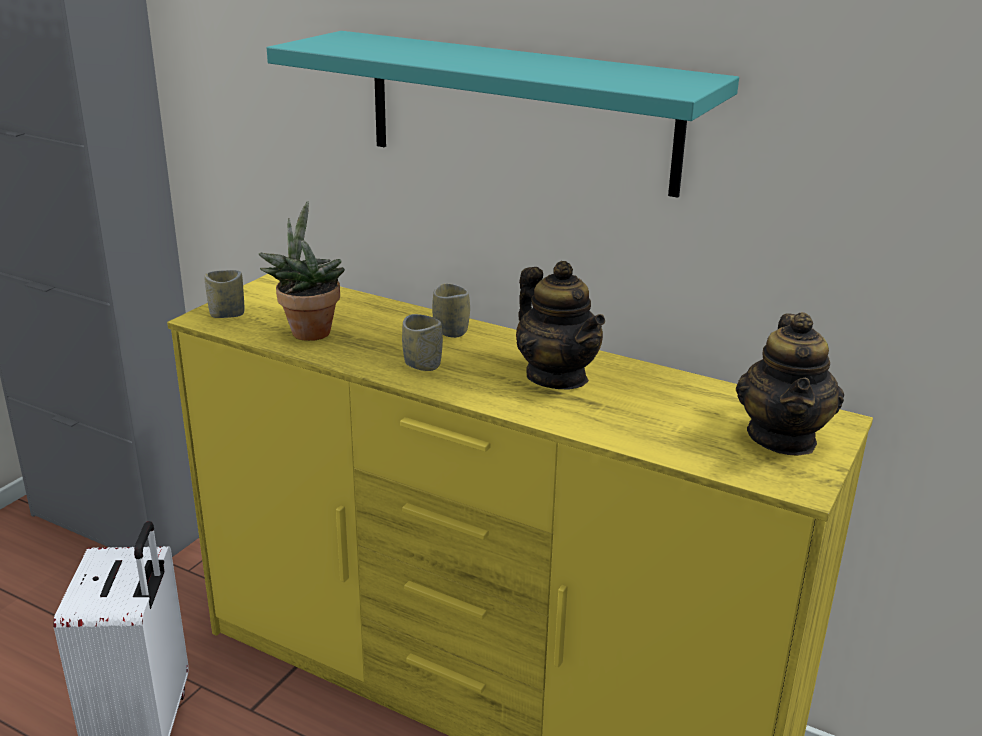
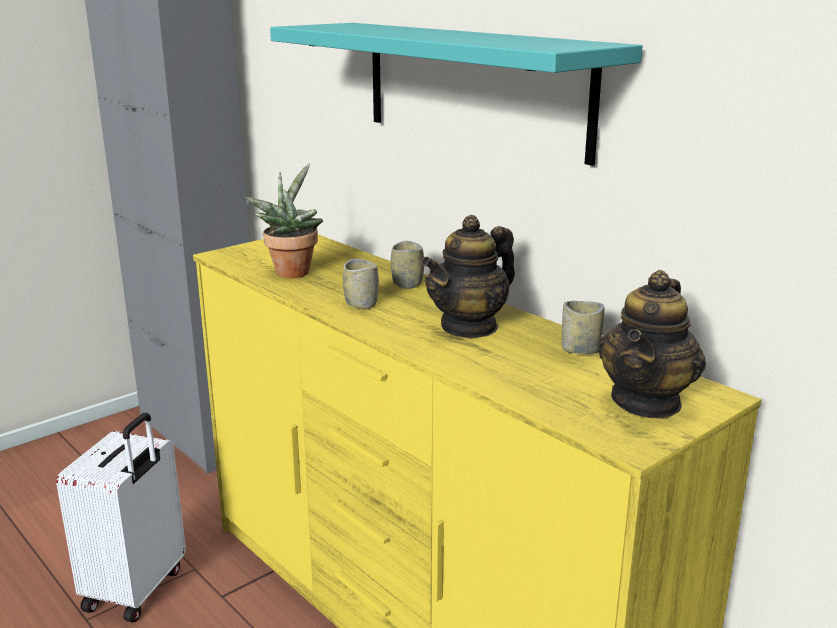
camera: 20 degrees right, 5 degrees down
(227, 314) = (240, 254): cup -> cup (580, 350)
(557, 377) = (469, 327): teapot -> teapot turned 60 degrees clockwise

